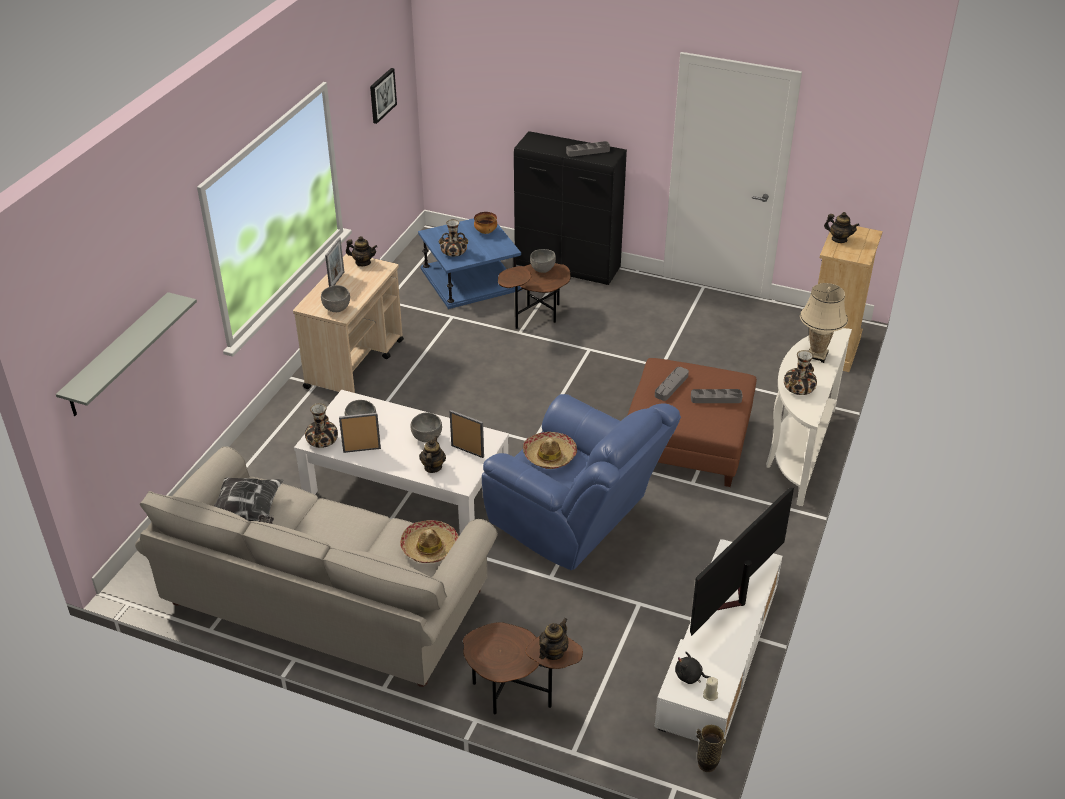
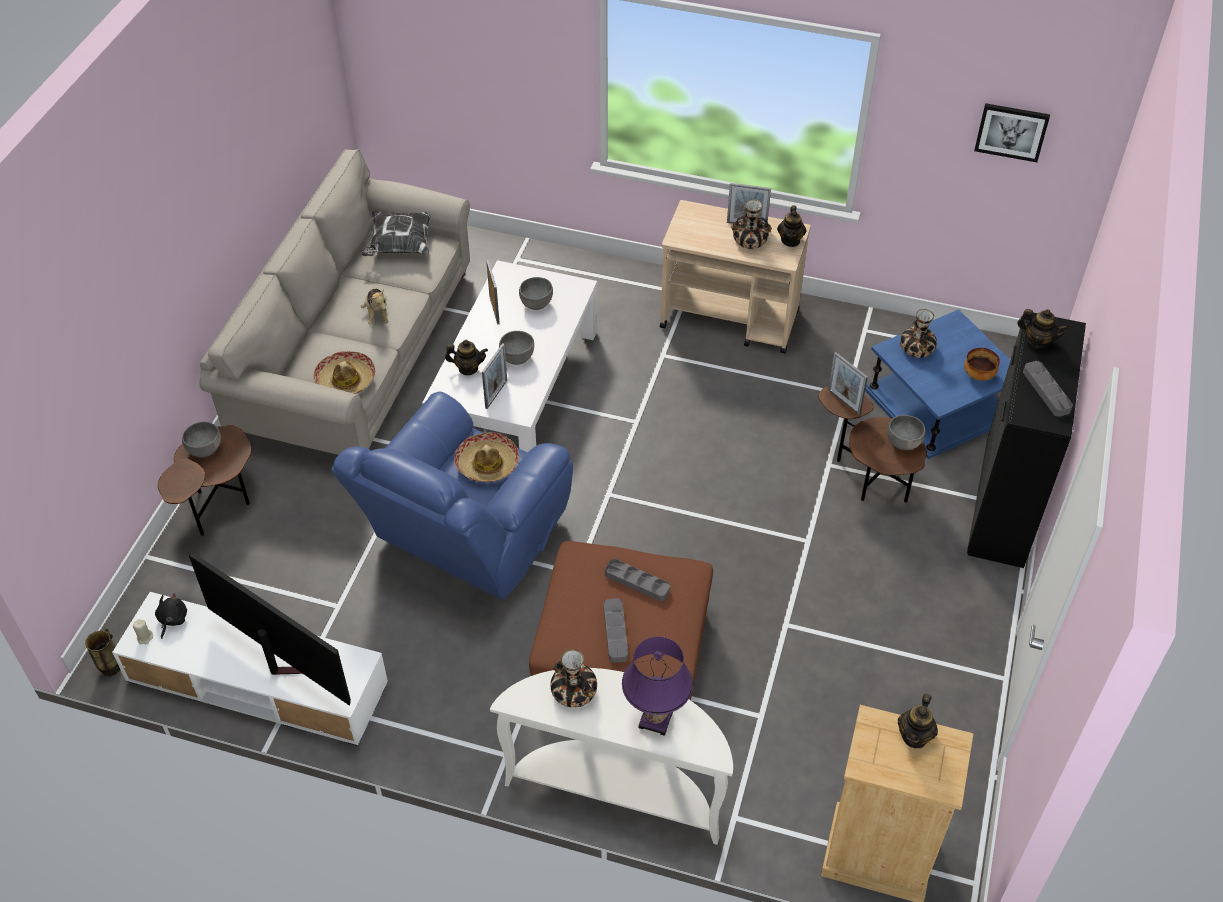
camera: 85 degrees right, 10 degrees up
(118, 355) = (439, 47): grey shelf -> none
(322, 440) = (508, 279): vase -> vase (750, 241)
(336, 309) = (689, 232): grey bowl -> grey bowl (205, 450)
(341, 529) = (377, 314): none -> plush toy
(514, 277) = (844, 401): none -> picture frame
(553, 652) = (178, 479): teapot -> teapot (1037, 342)
(817, 355) = (655, 720): beige table lamp -> purple table lamp

